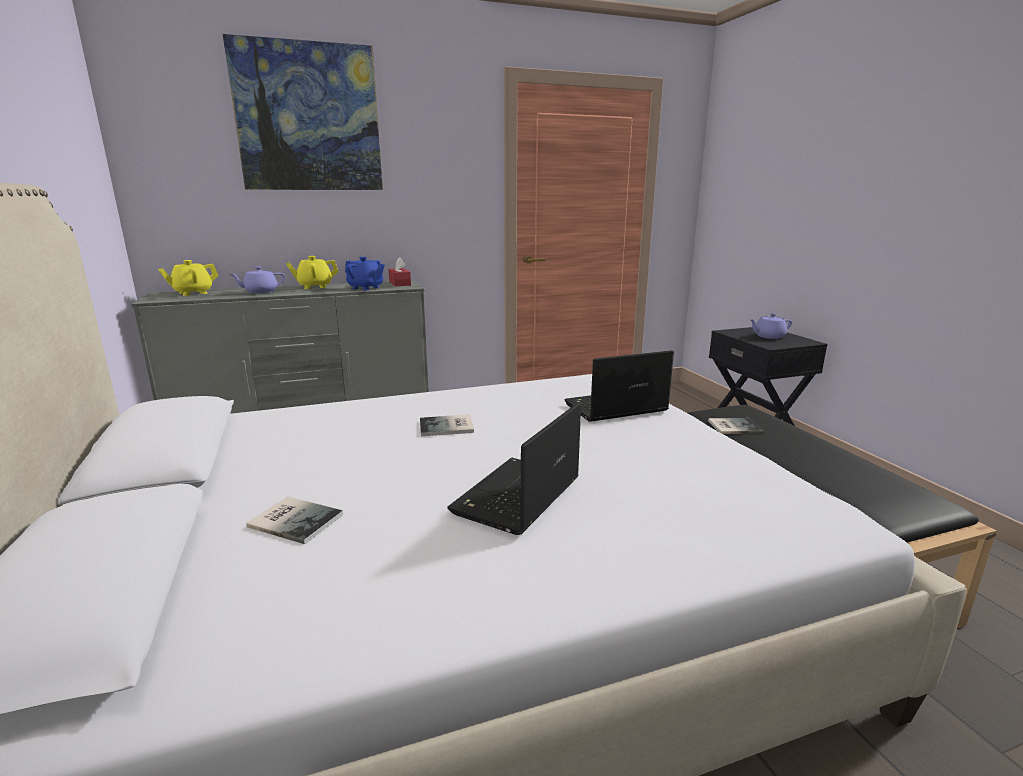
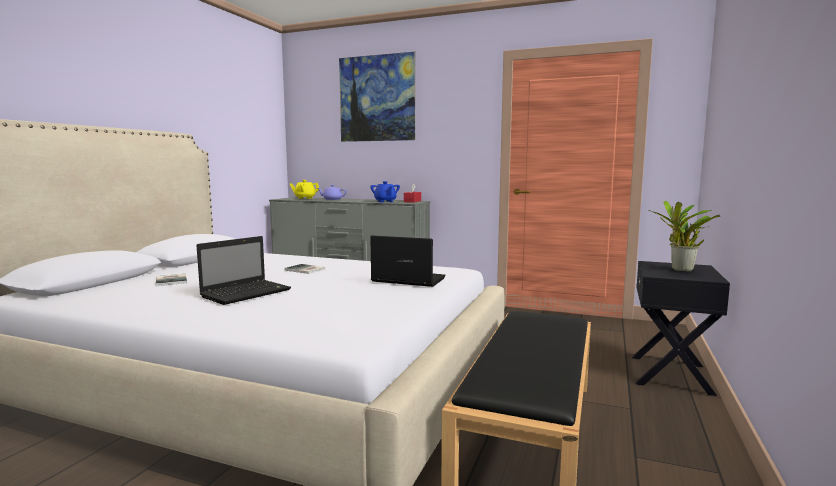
camera: 40 degrees right, 10 degrees down
(314, 287) = (364, 200): yellow teapot -> none
(516, 498) = (247, 293): laptop -> laptop turned 150 degrees clockwise
(733, 426) = (523, 323): book -> none
(768, 336) = (680, 270): purple teapot -> potted plant

